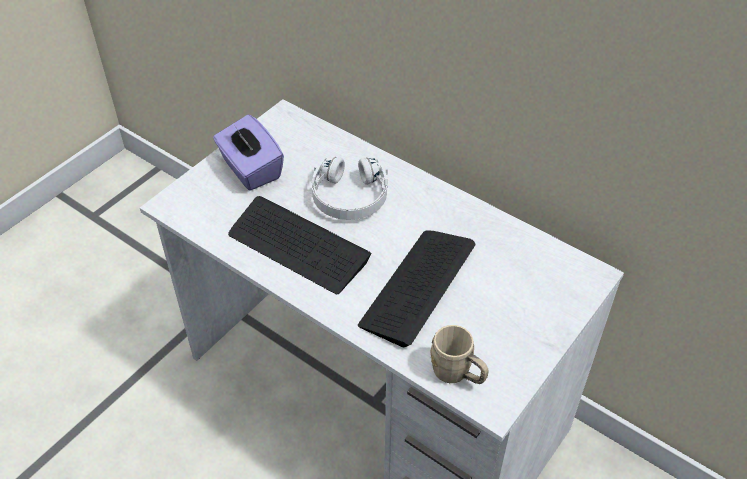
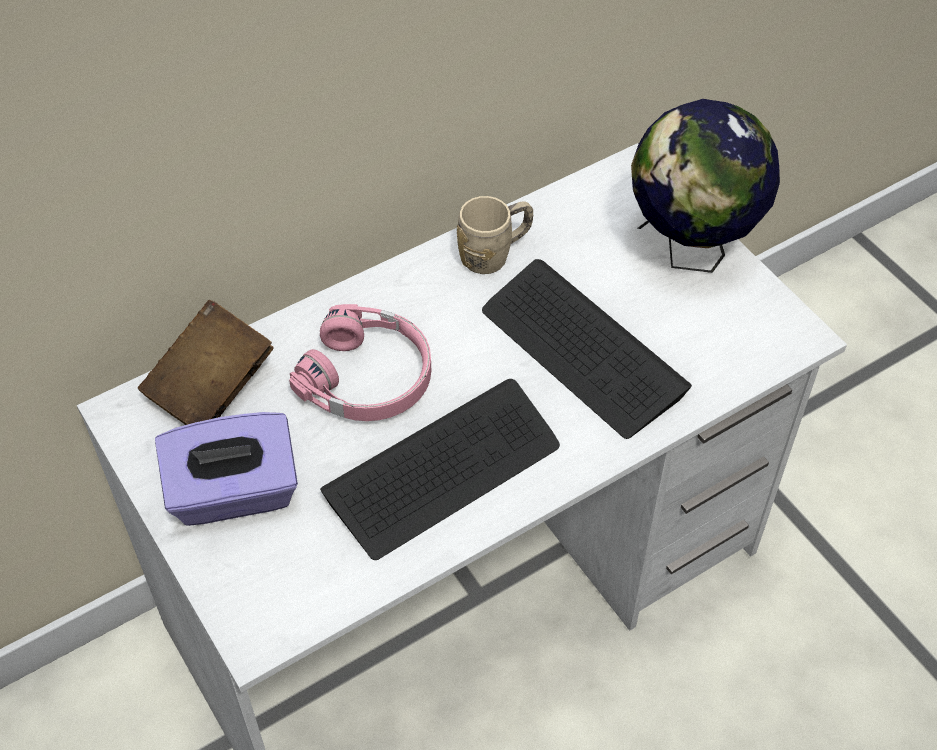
camera: 70 degrees left, 5 degrees up
(314, 139) = (211, 387): none -> brown book
(349, 197) = (369, 377): white headphones -> pink headphones
(457, 374) = (743, 355): beige mug -> beige mug (494, 254)
(536, 324) = (690, 251): none -> globe

